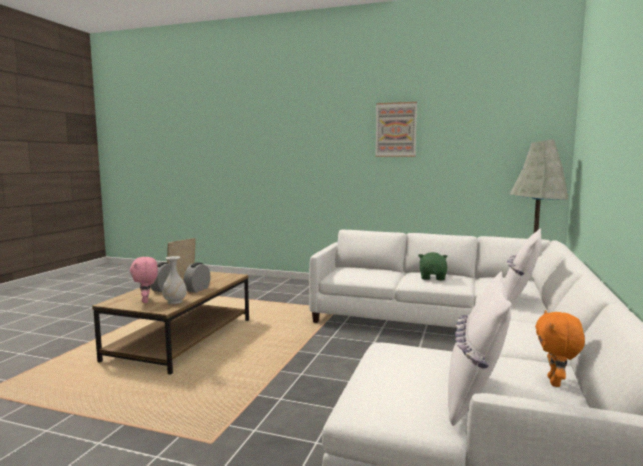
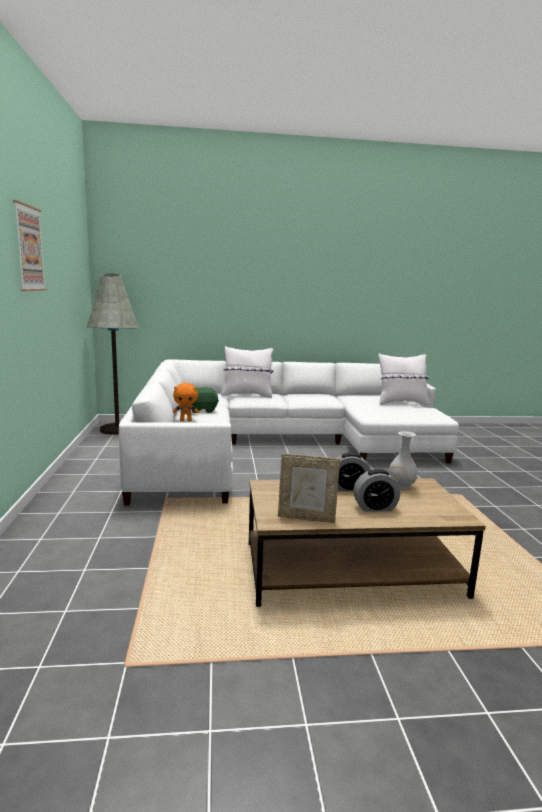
camera: 115 degrees left, 5 degrees up
(146, 301) = (423, 500): pink plush toy -> none
(556, 382) = (367, 395): orange plush toy -> orange plush toy (186, 420)

